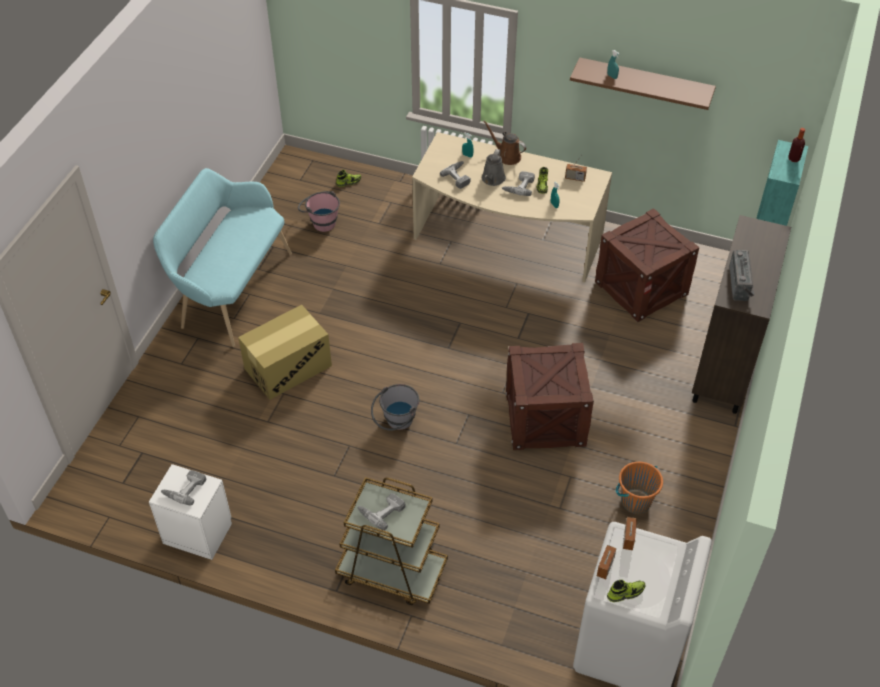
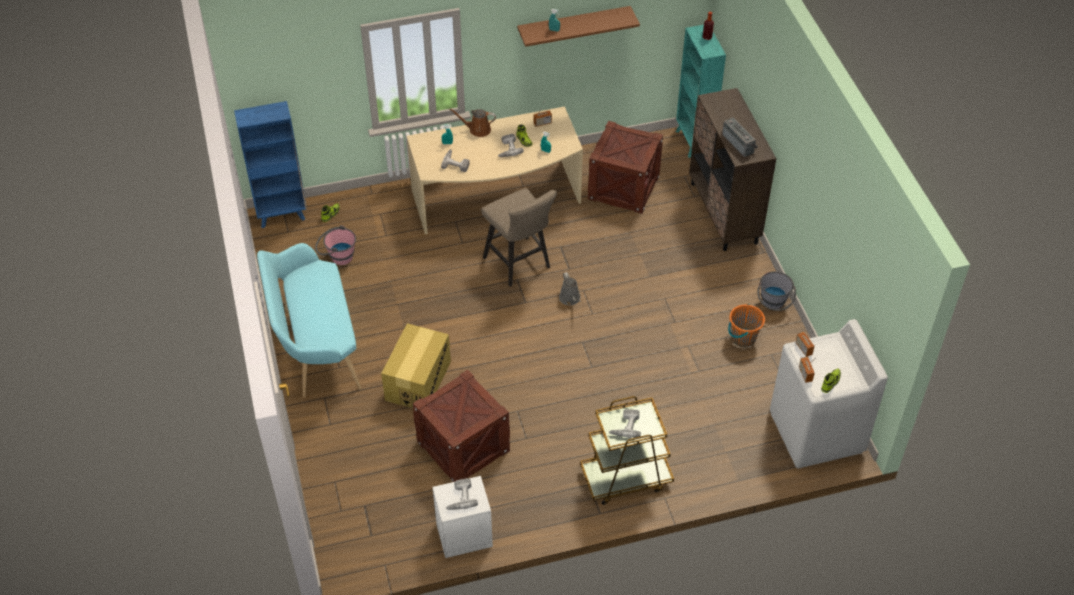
camera: 35 degrees left, 0 degrees up
(309, 163) = (282, 215): none -> blue bookcase
(396, 423) = (536, 376): grey bucket -> grey bucket (773, 305)
(474, 310) = (520, 265): none -> beige stool
(492, 179) = (483, 153): grey watering can -> grey watering can (570, 299)
(545, 419) = (637, 316): crate -> crate (463, 447)

